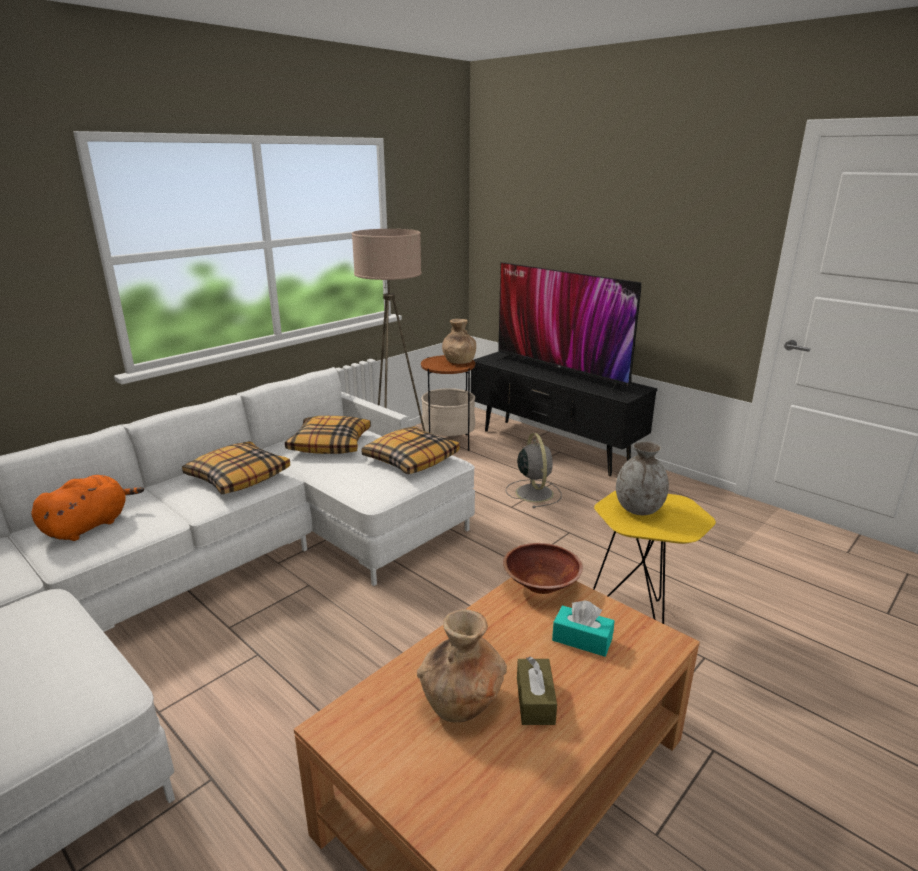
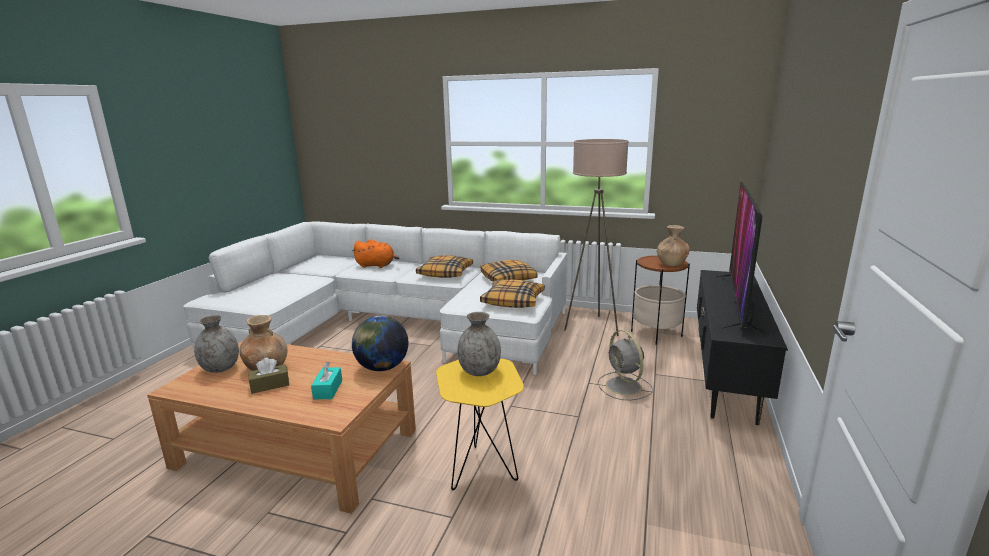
camera: 65 degrees right, 5 degrees down
(420, 770) = (220, 368): none -> grey vase
(533, 492) = (624, 387): grey fan -> grey fan turned 105 degrees clockwise
(541, 584) = (382, 368): brown bowl -> globe

